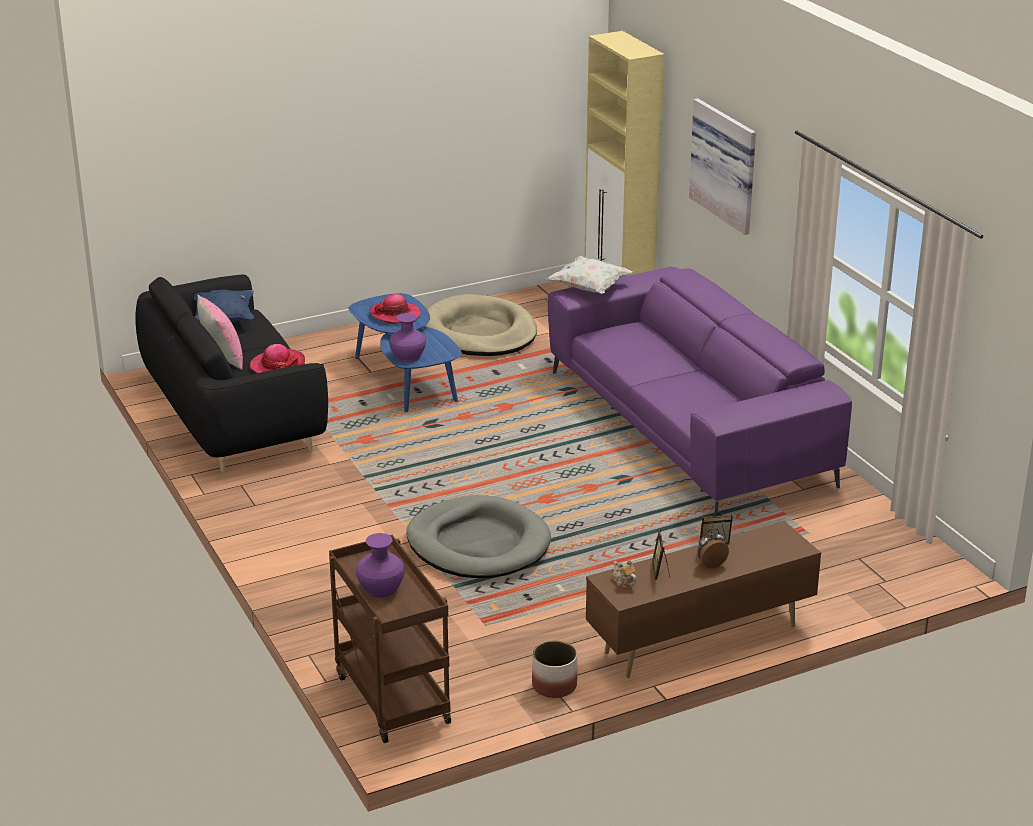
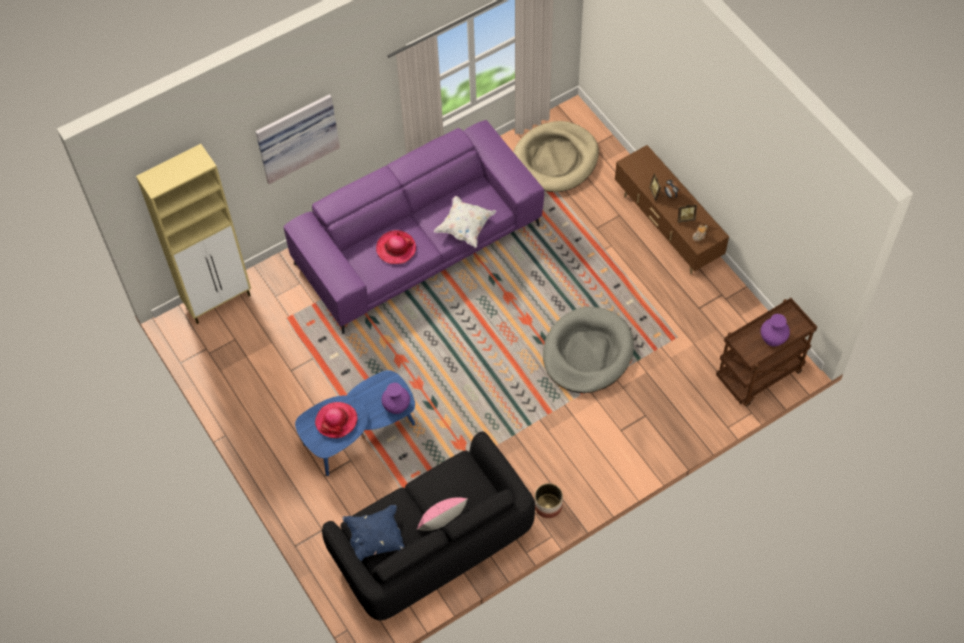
camera: 95 degrees left, 30 degrees up
(277, 365) = (451, 479): hat -> hat (396, 248)
(480, 332) = (275, 392): beige dog bed -> beige dog bed (555, 159)
(554, 686) = (727, 296): planter -> planter (548, 505)
(590, 288) = (335, 272): white pillow -> white pillow (465, 227)

